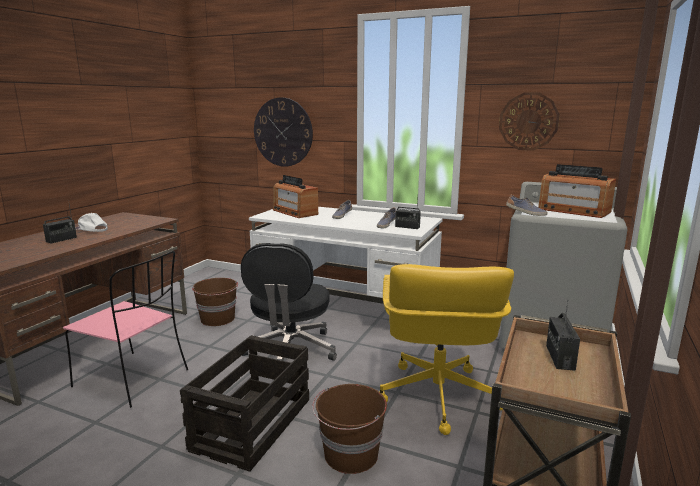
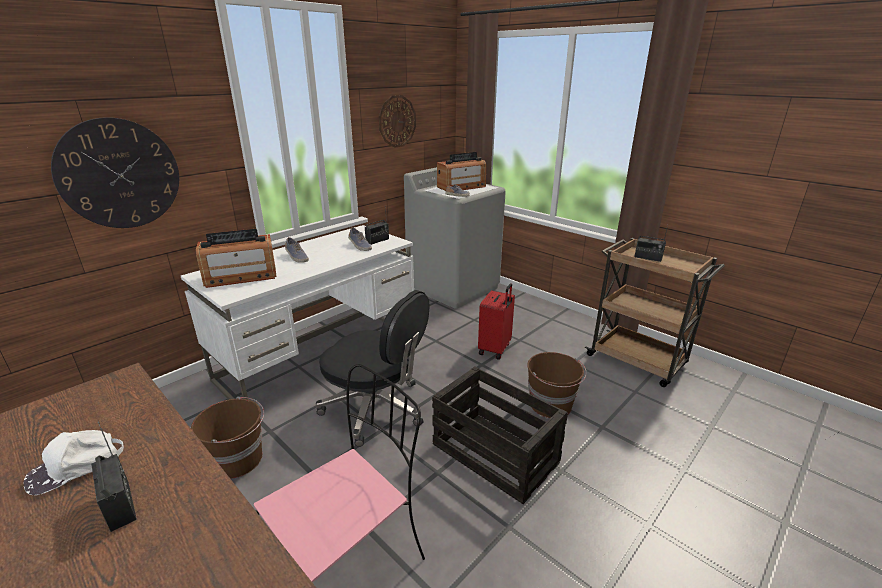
camera: 70 degrees left, 10 degrees up
(436, 396) = (495, 349): yellow office chair -> red suitcase

